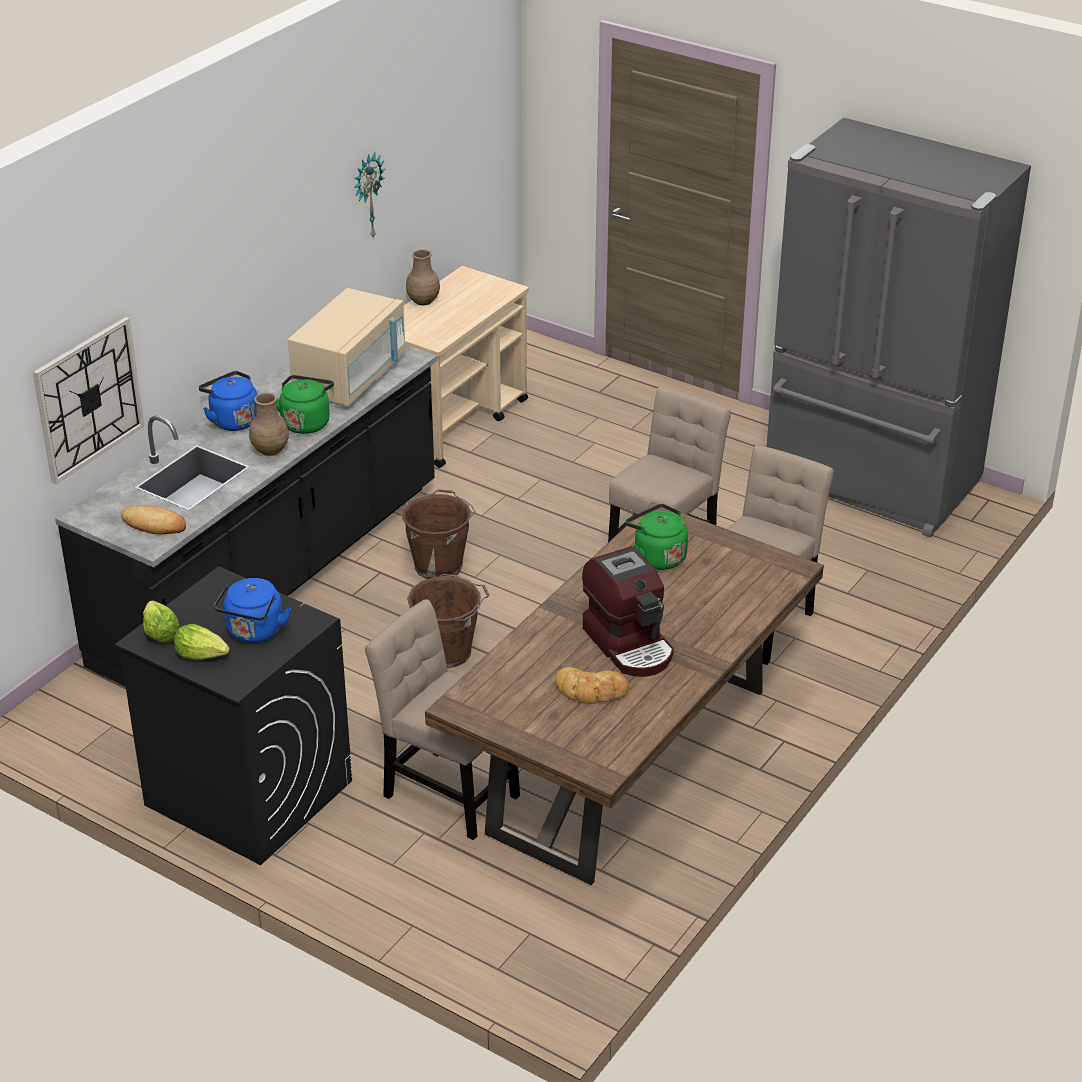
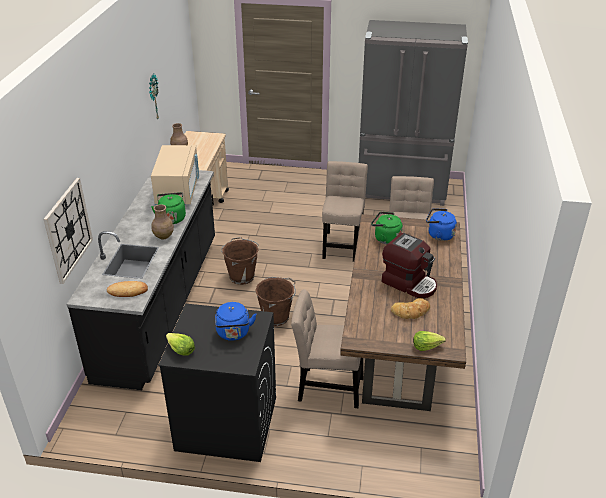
camera: 25 degrees left, 0 degrees up
(202, 654) = (214, 355): lettuce -> lettuce (426, 346)
(232, 420) = (131, 226): blue kettle -> blue kettle (439, 235)

